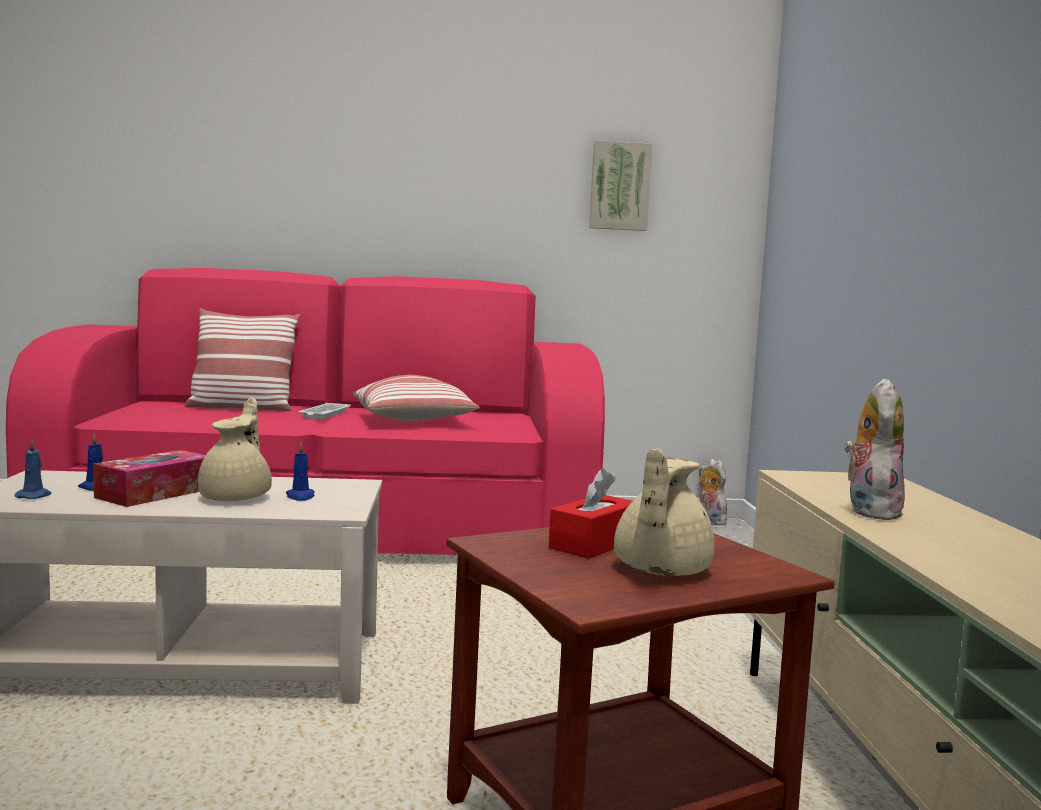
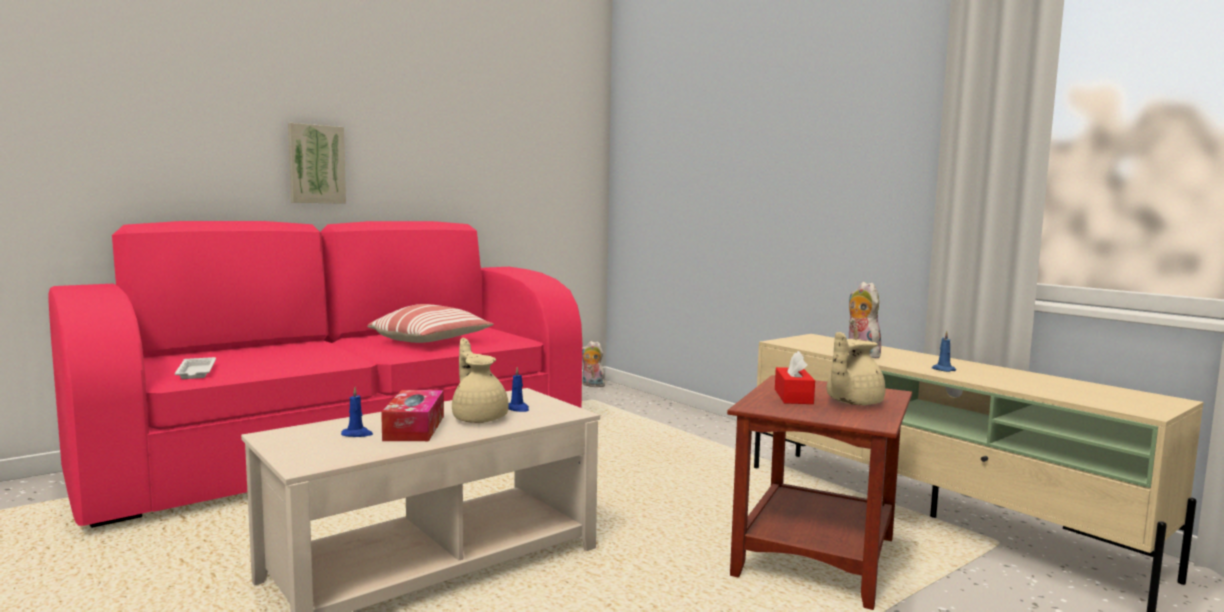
camera: 35 degrees left, 0 degrees up
(34, 496) = (331, 450): blue candle -> blue candle (942, 370)
(241, 408) = (259, 351): pillow -> none
(324, 415) = (348, 347): white tray -> white tray (196, 372)
(619, 186) = (521, 145): picture -> picture (316, 164)
(659, 570) = (852, 402): beige teapot -> beige teapot turned 60 degrees clockwise

